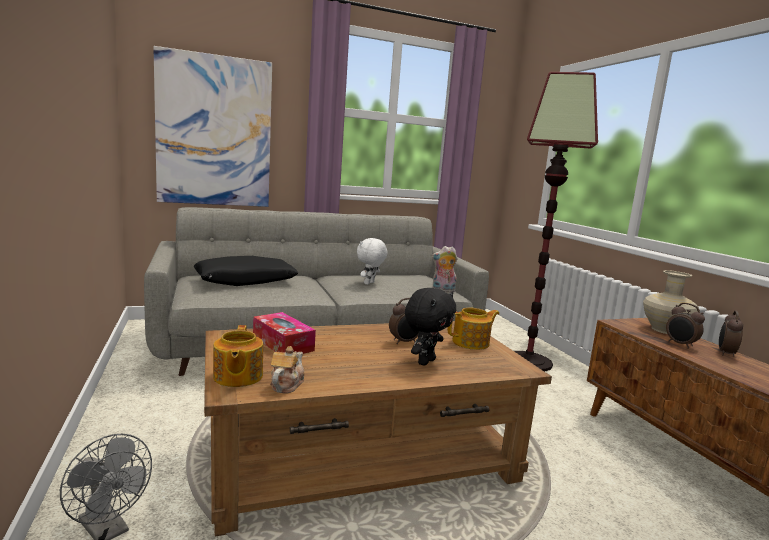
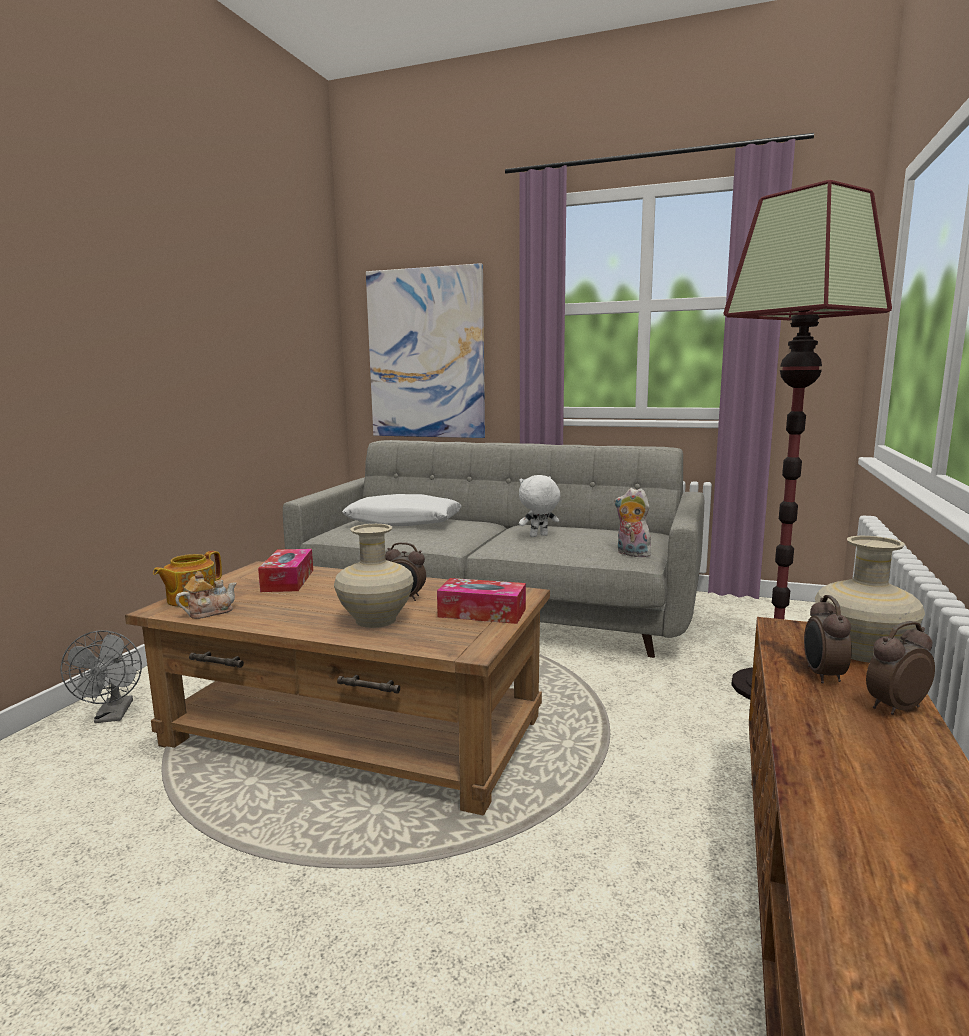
camera: 40 degrees right, 0 degrees up
(245, 281) = (403, 522): black pillow -> white pillow
(425, 361) = (376, 620): black plush toy -> beige vase
(471, 343) = (482, 613): teapot -> tissue box

